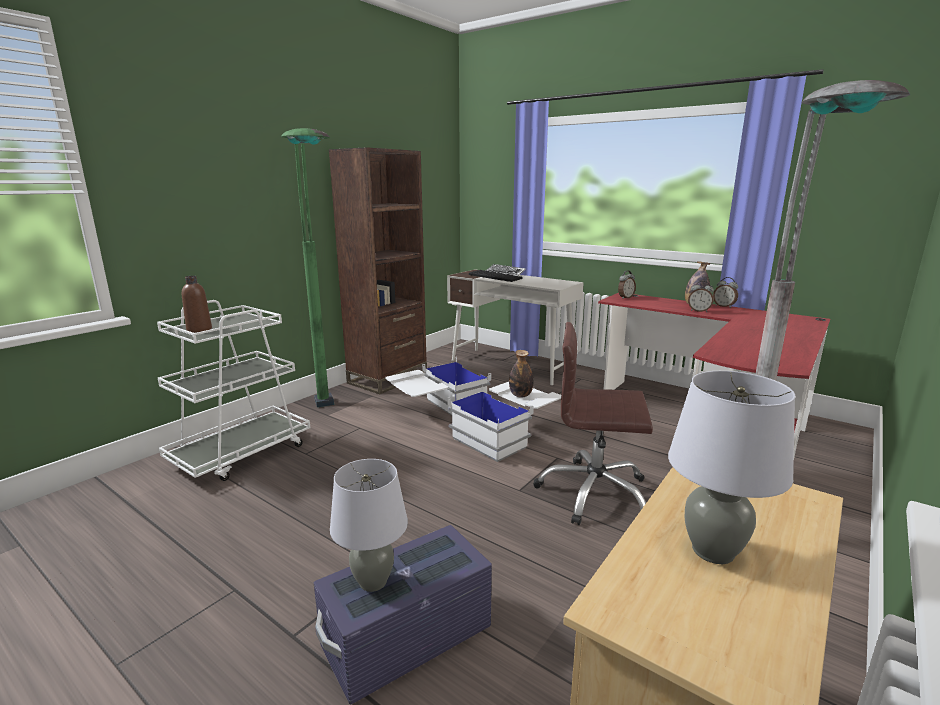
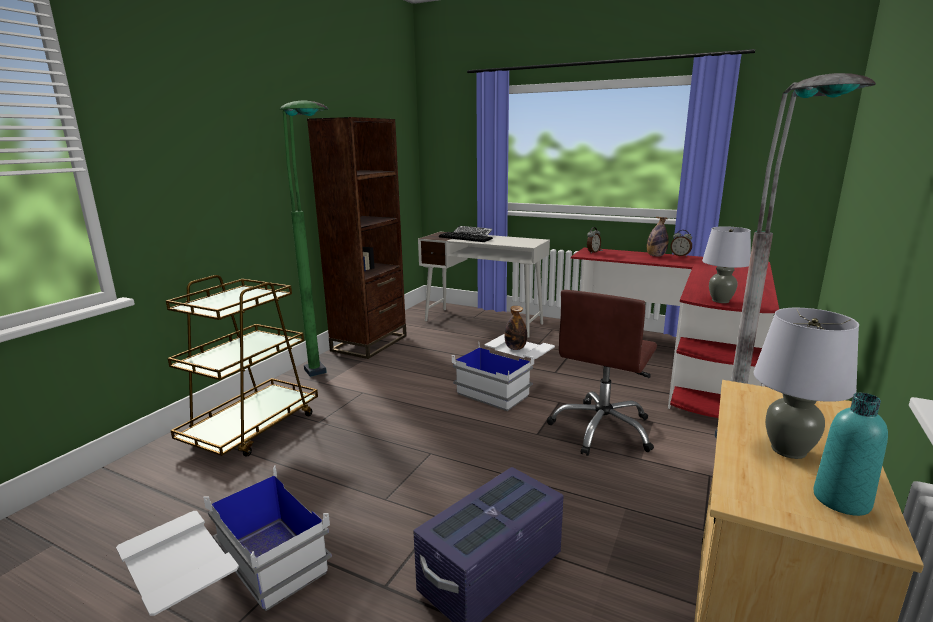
camera: 10 degrees left, 0 degrees up
(199, 329) = (212, 306): brown bottle -> none
(242, 453) = (252, 428): white cart -> brown cart
(373, 581) = (468, 523): grey table lamp -> grey table lamp (720, 301)
(437, 410) = (431, 369): white storage box -> white storage box (234, 585)
(594, 493) = (602, 429): brown office chair -> brown office chair turned 60 degrees counterclockwise
(699, 311) = (662, 261): alarm clock -> none
(745, 629) = (841, 500): none -> turquoise bottle

